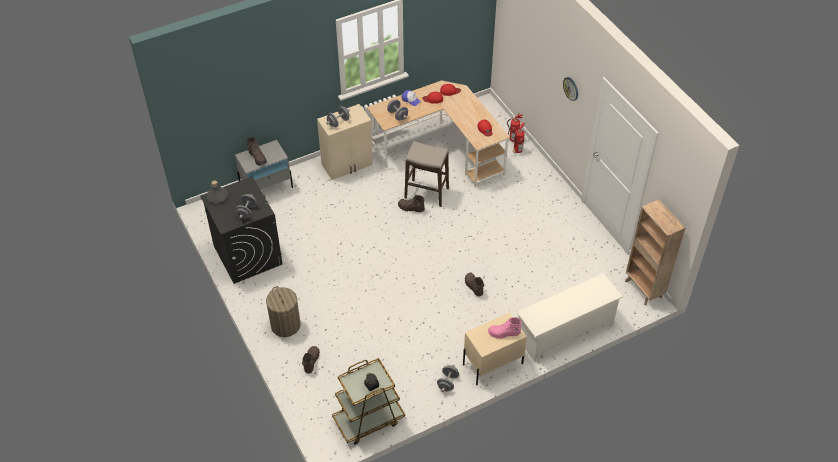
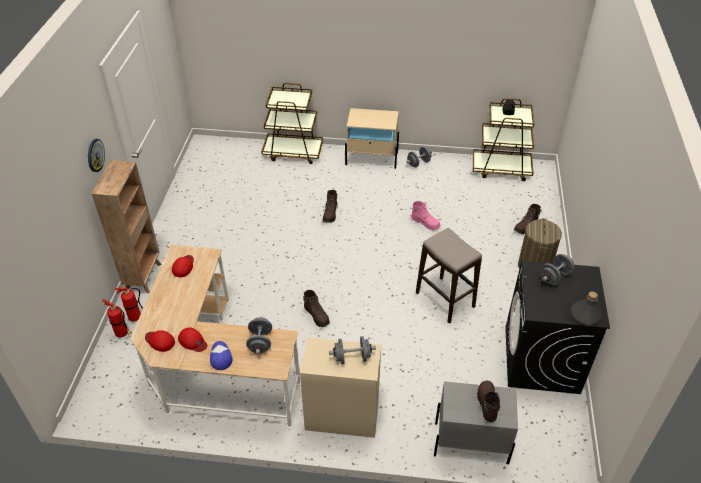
camera: 145 degrees left, 5 degrees down
(426, 193) = (284, 324): stool -> stool (445, 300)
(504, 333) = (365, 116): pink boot -> pink boot (425, 223)
(565, 331) = (293, 152): white shoe rack -> brown cart
(643, 289) = (199, 148): brown bookcase -> brown bookcase (144, 276)

